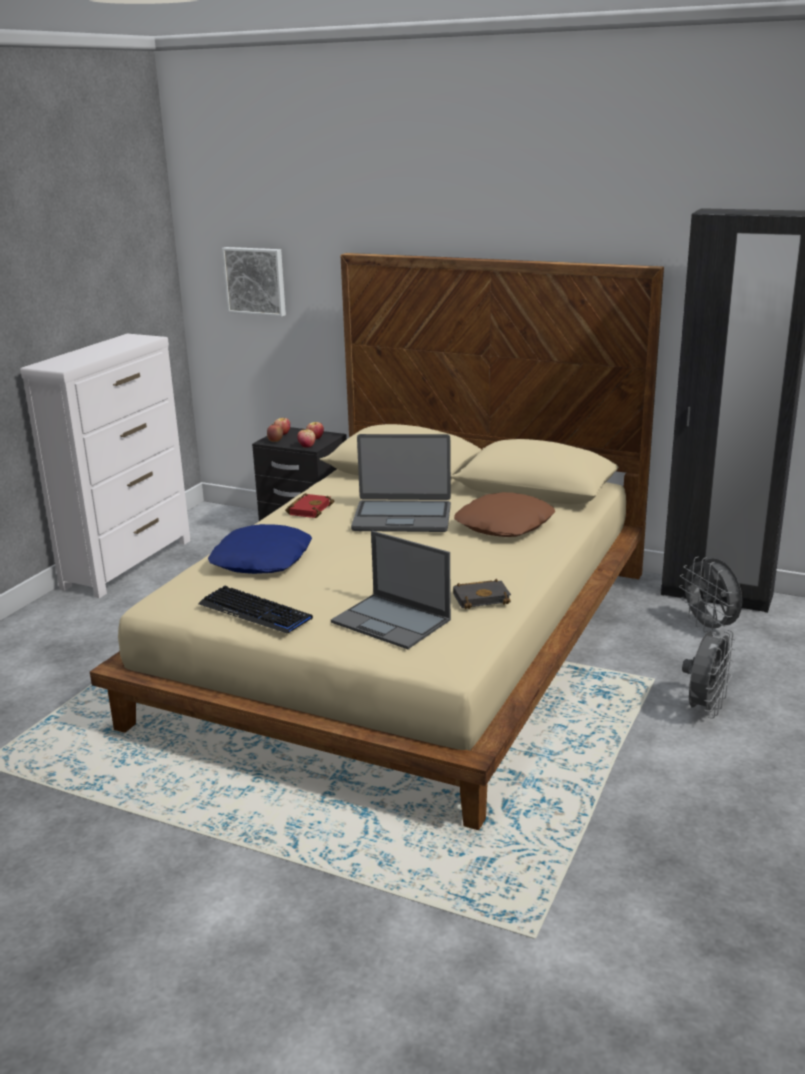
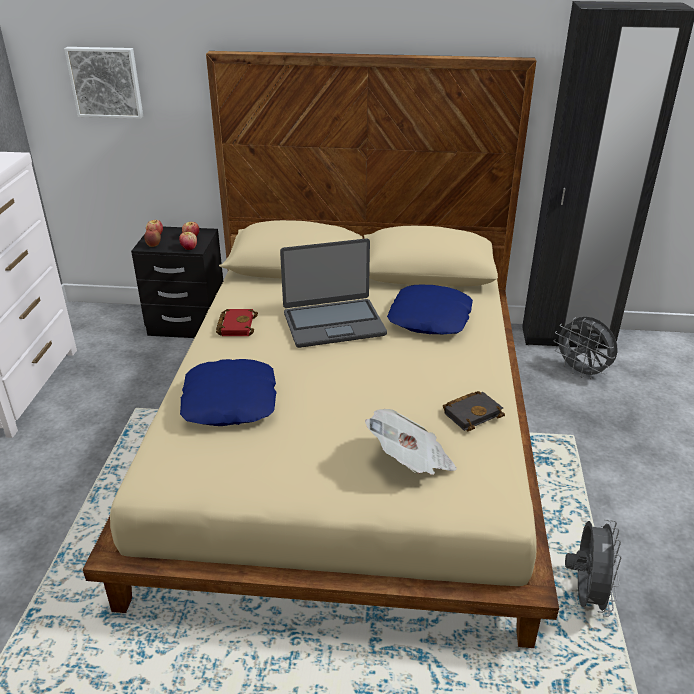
camera: 20 degrees left, 10 degrees up
(255, 612) = (267, 476): keyboard -> none
(392, 621) = (410, 461): laptop -> newspaper
(505, 525) = (430, 318): brown pillow -> blue pillow
(705, 709) = (629, 459): grey fan -> grey fan (585, 595)

